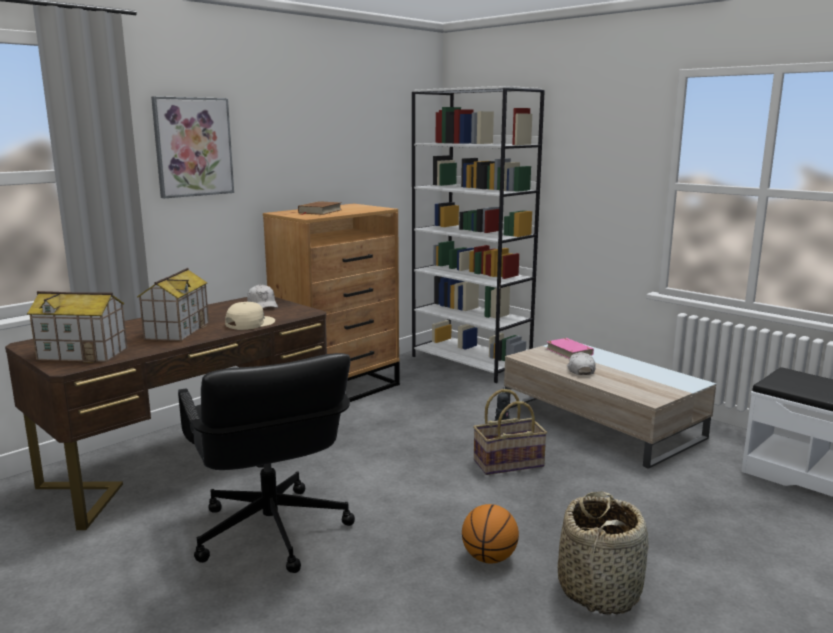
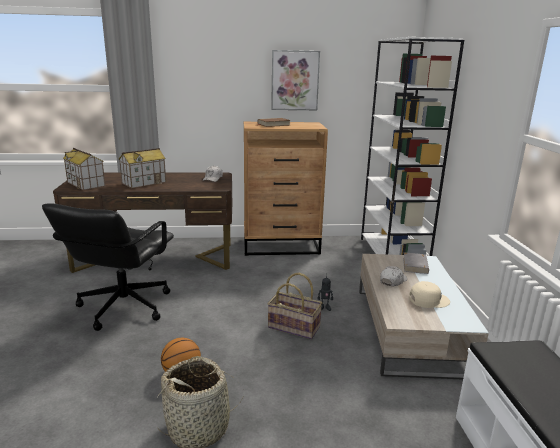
camera: 40 degrees right, 5 degrees up
(193, 147) = (198, 76): picture -> picture (295, 80)
(249, 323) = (180, 187): beige cap -> beige cap (428, 299)
(569, 351) = (415, 265): pink book -> grey book

